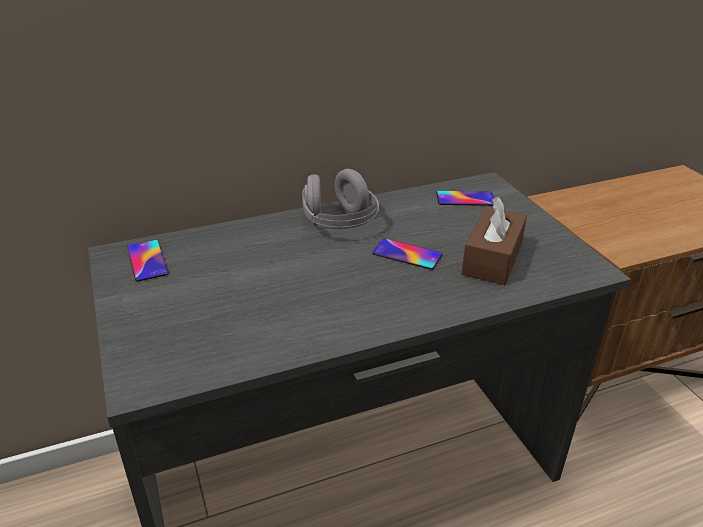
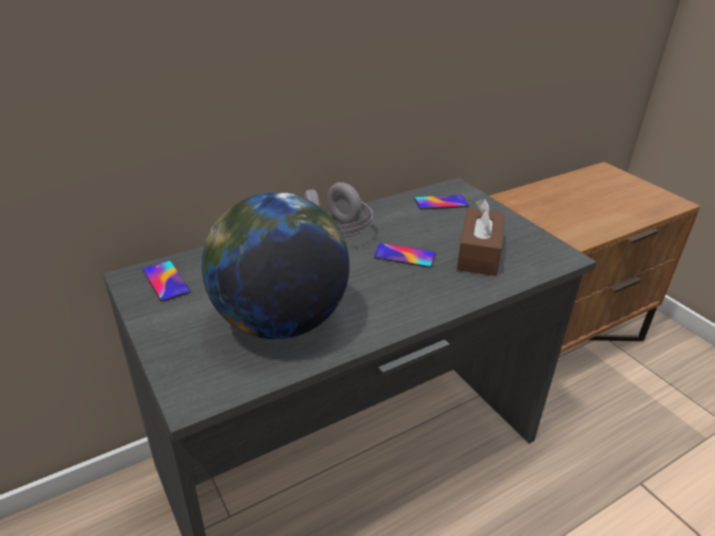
camera: 10 degrees left, 0 degrees up
(251, 314) = (280, 322): none -> globe

